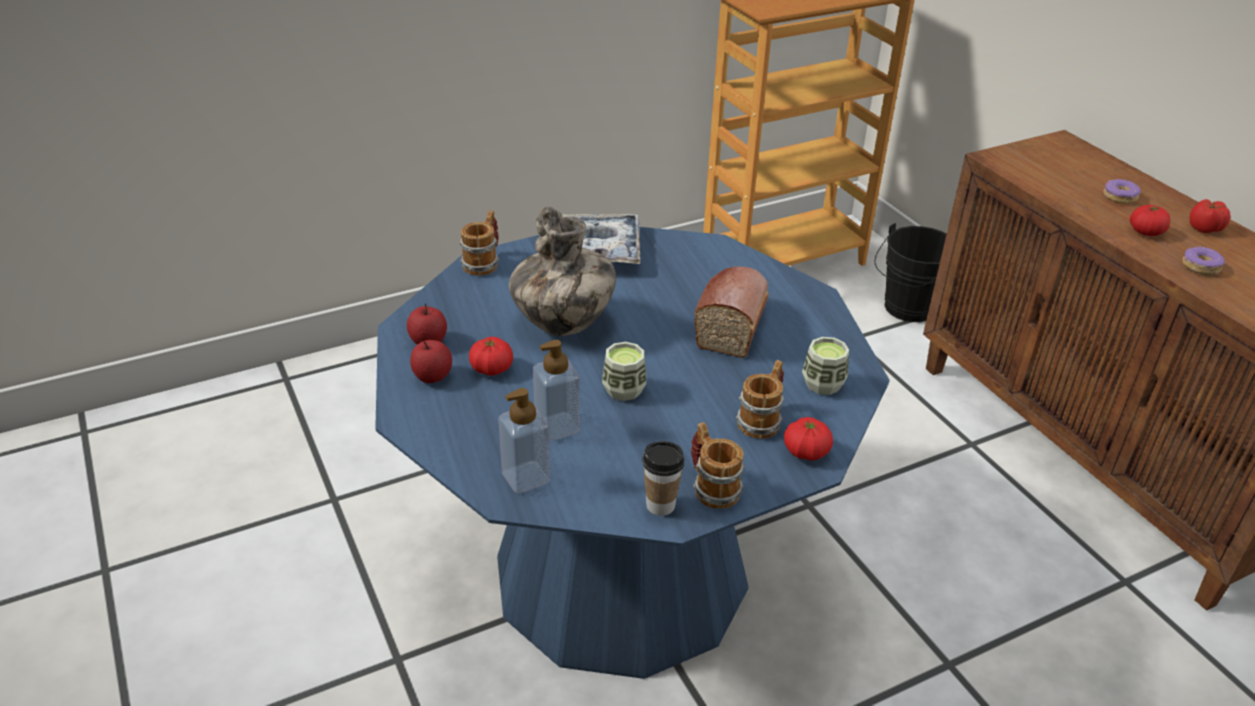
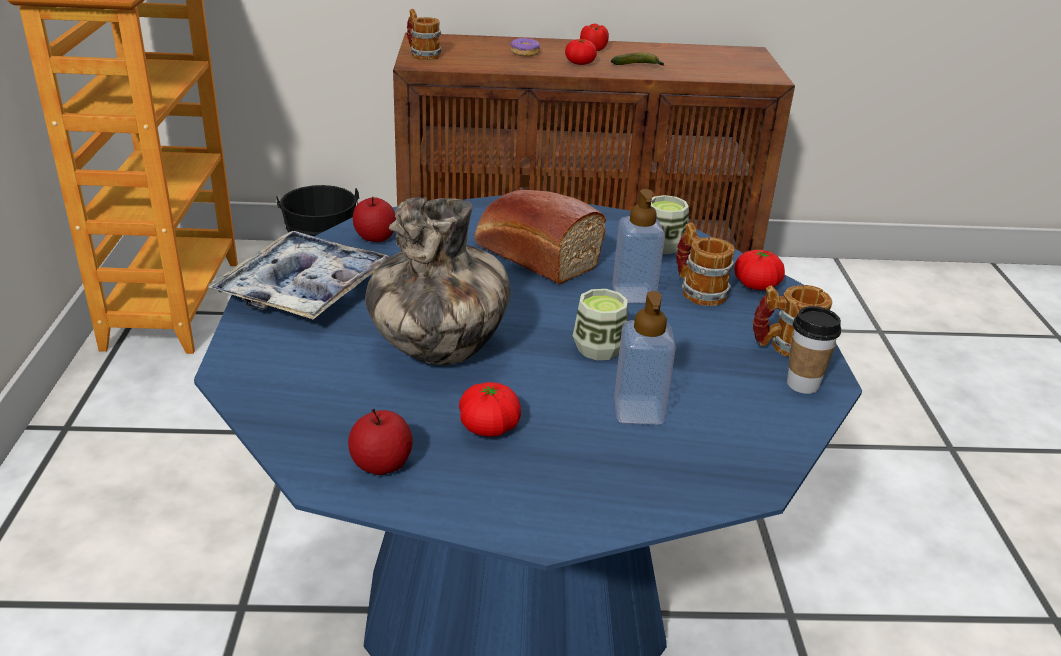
camera: 65 degrees left, 5 degrees down
(432, 376) = (467, 481): apple -> apple (375, 237)
(484, 262) = (239, 369): mug -> mug (422, 54)
(526, 477) = (720, 459): soap dispenser -> soap dispenser (633, 294)
(1200, 267) = (639, 67): donut -> banana

